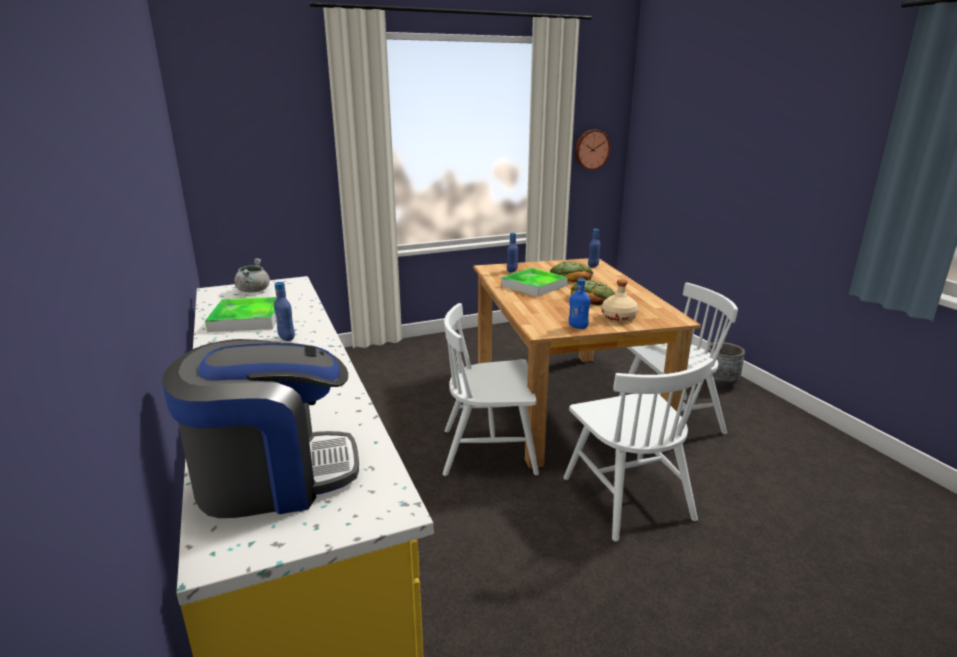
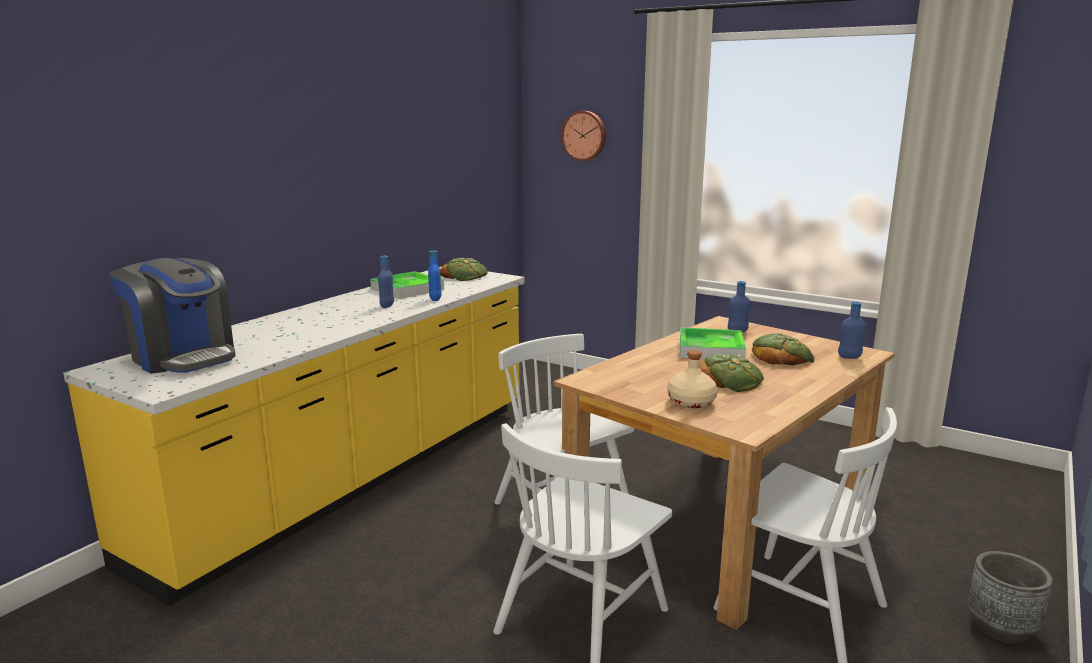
camera: 55 degrees right, 5 degrees down
(253, 290) = (464, 275): grey cooking pot -> bread
(578, 327) = (623, 390): blue bottle -> blue bottle (435, 299)
(591, 149) = (1036, 196): wall clock -> wall clock (584, 135)

